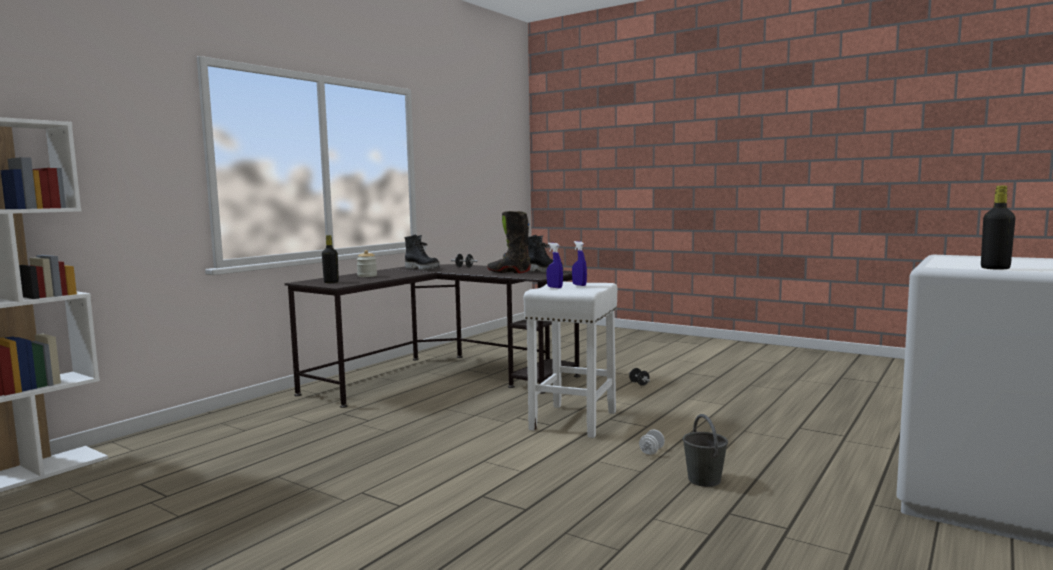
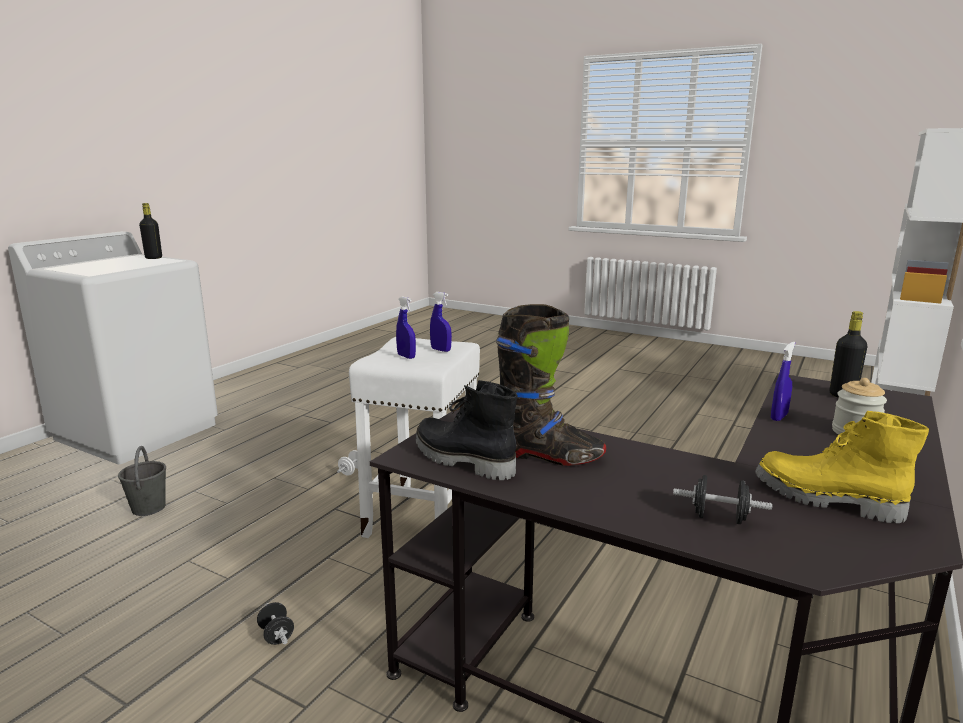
camera: 175 degrees right, 10 degrees up
(387, 278) = (779, 417): none -> blue spray bottle
(423, 269) = (826, 500): black boot -> yellow boot
(704, 480) = (326, 444): grey bucket -> grey bucket (148, 507)

